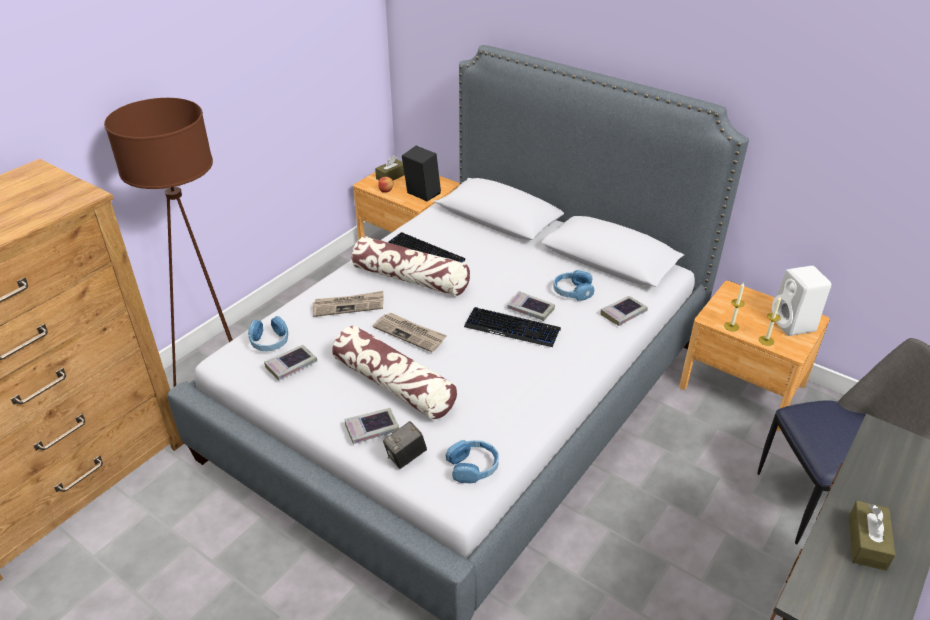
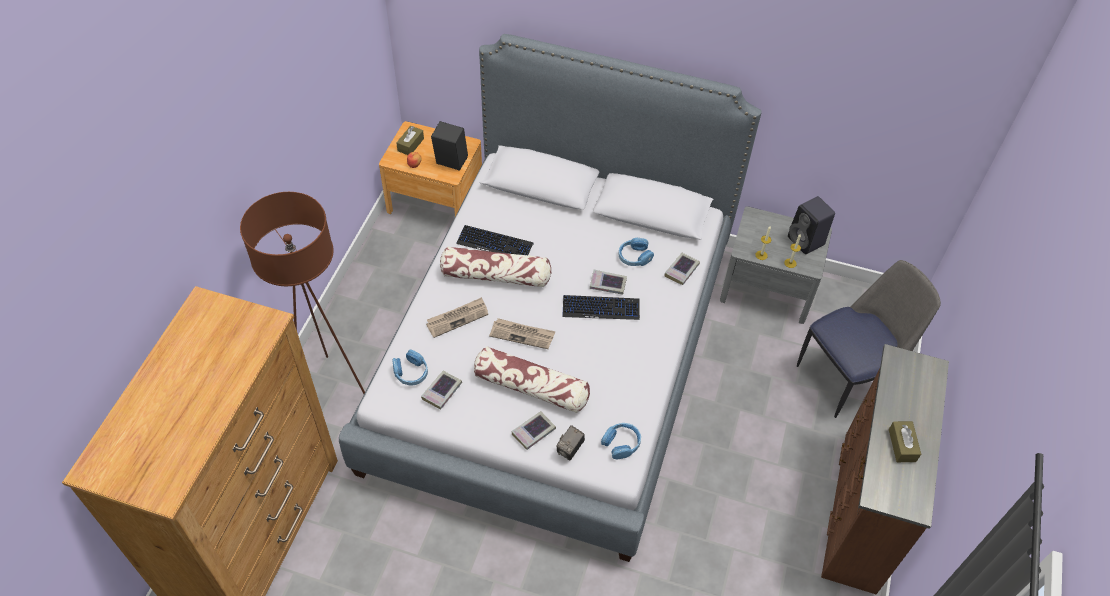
camera: 20 degrees left, 15 degrees up
(742, 386) = (767, 287): brown nightstand -> grey nightstand
(793, 324) = (807, 241): white speaker -> black speaker

